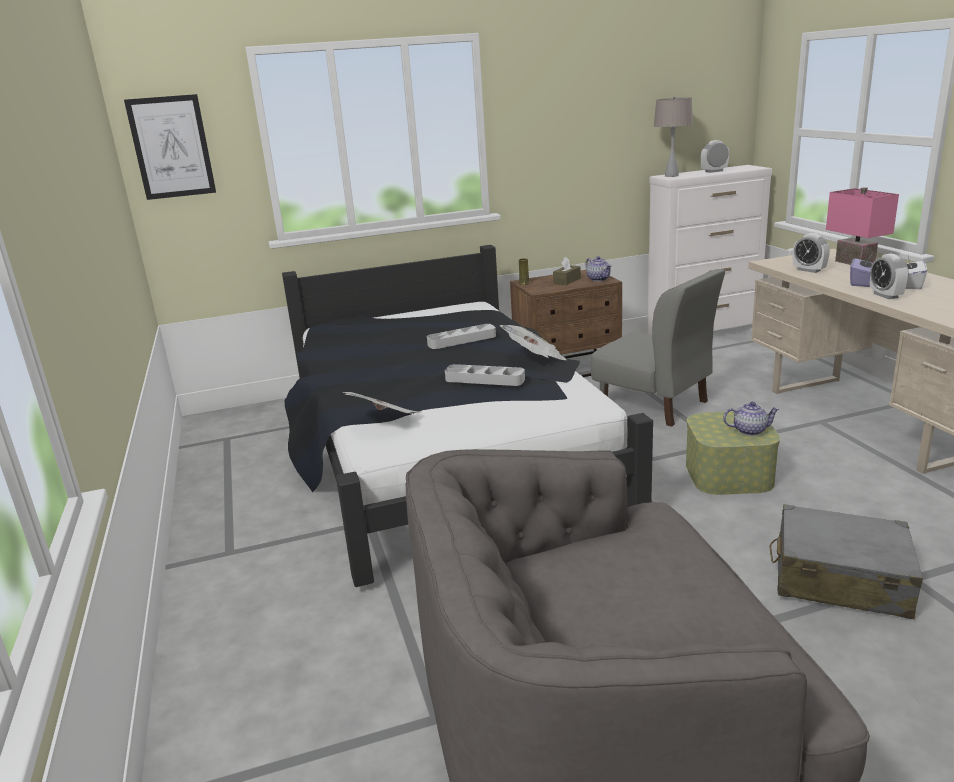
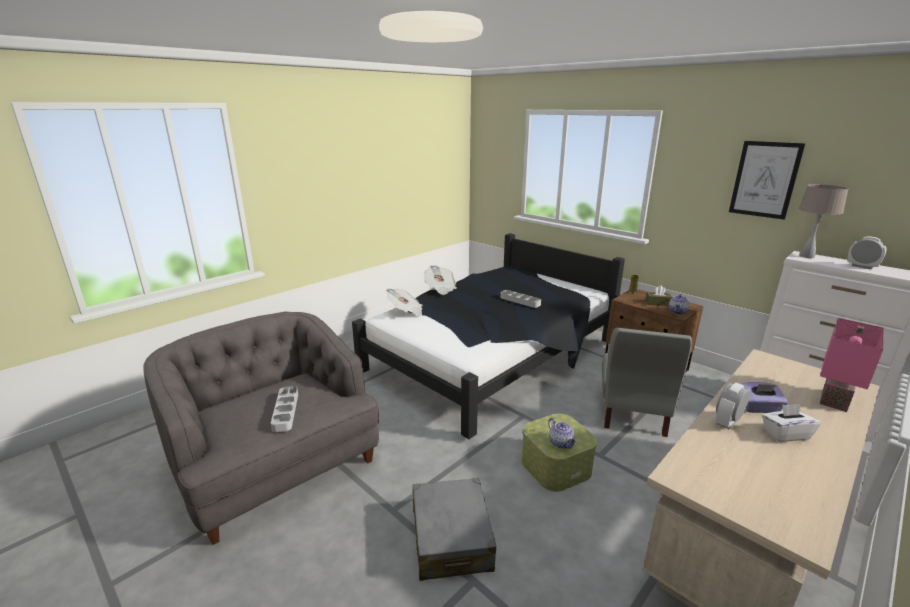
camera: 60 degrees right, 0 degrees up
(171, 147) = (488, 157): picture -> picture (764, 179)
(485, 379) = (471, 319): grey tray -> grey tray (285, 411)
(535, 358) = (516, 326): newspaper -> newspaper (440, 288)
(809, 270) = (765, 378): alarm clock -> none

